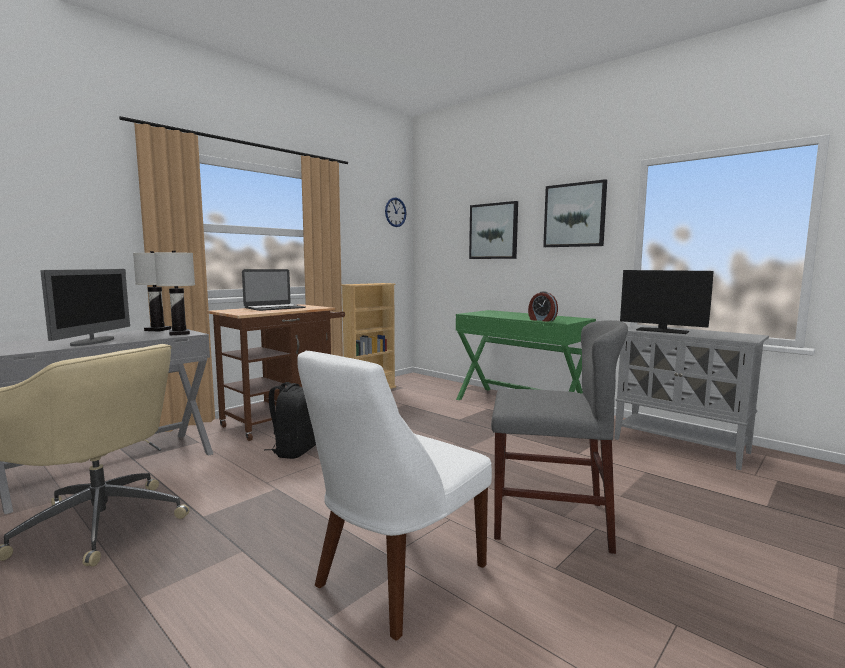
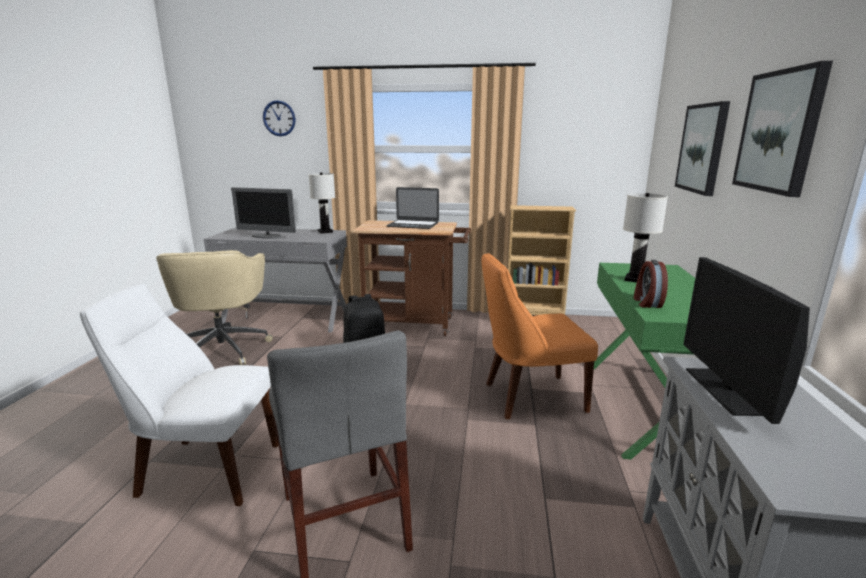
camera: 55 degrees right, 10 degrees up
(93, 341) = (266, 236): monitor -> monitor turned 45 degrees clockwise
(179, 333) = (317, 238): white table lamp -> white table lamp (635, 279)
(395, 212) = (620, 115): wall clock -> wall clock (279, 118)
(468, 423) = (529, 397): none -> orange chair

